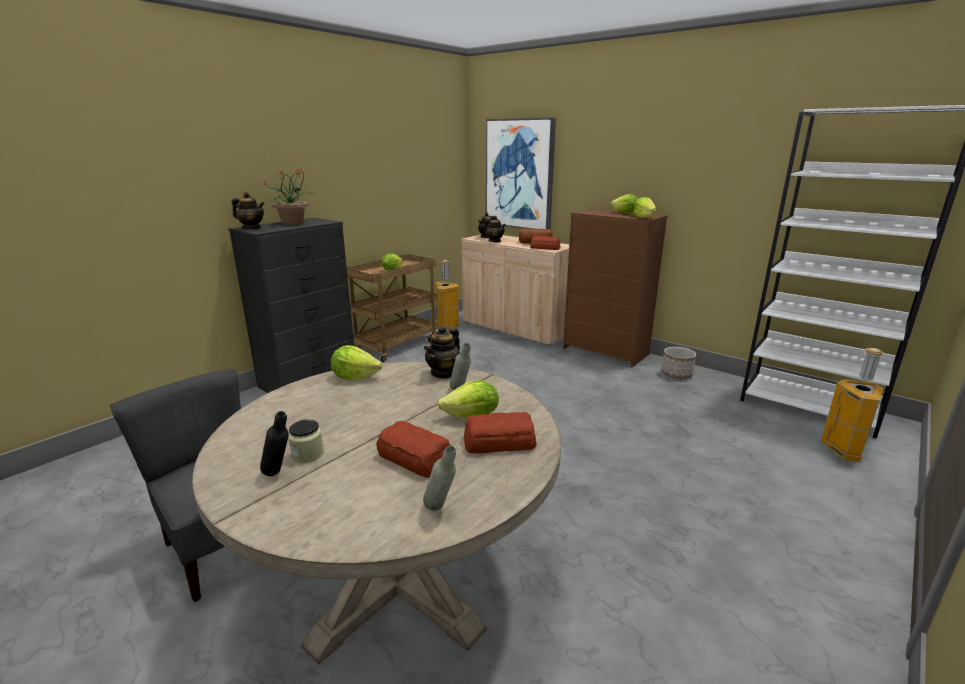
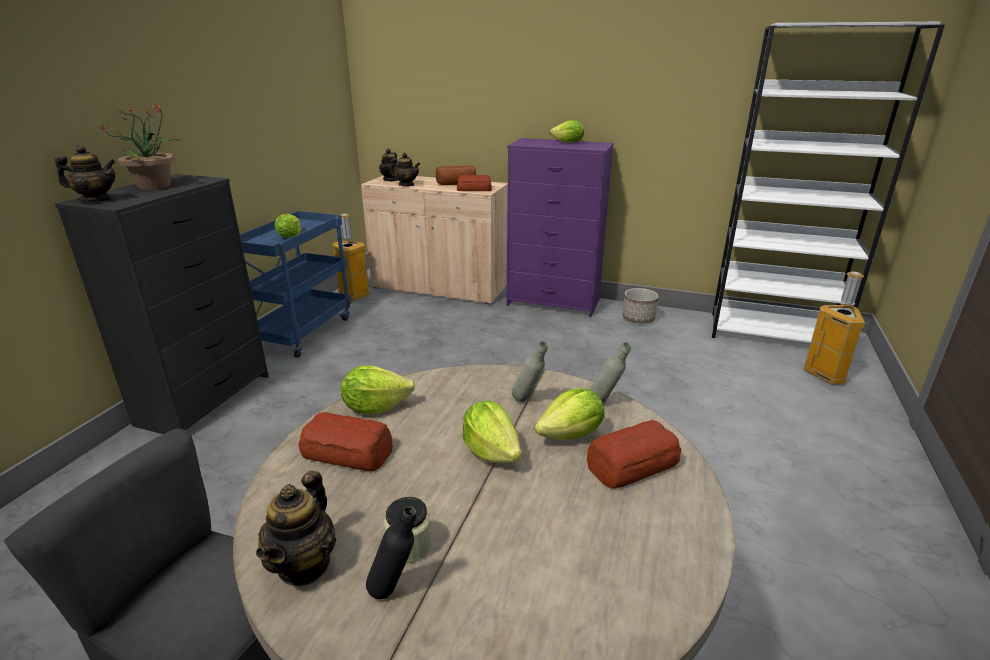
camera: 20 degrees left, 5 degrees up
(396, 345) = (303, 331): brown cart -> blue cart
(415, 459) = (555, 515): bread -> bread (348, 452)
(441, 510) = (650, 583): grey bottle -> grey bottle (605, 403)
(444, 373) = (485, 378): teapot -> teapot (304, 564)
(519, 174) = (424, 99): picture -> none
(606, 351) = (554, 302): brown dresser -> purple dresser
(644, 217) = (595, 147): lettuce -> lettuce (491, 451)

